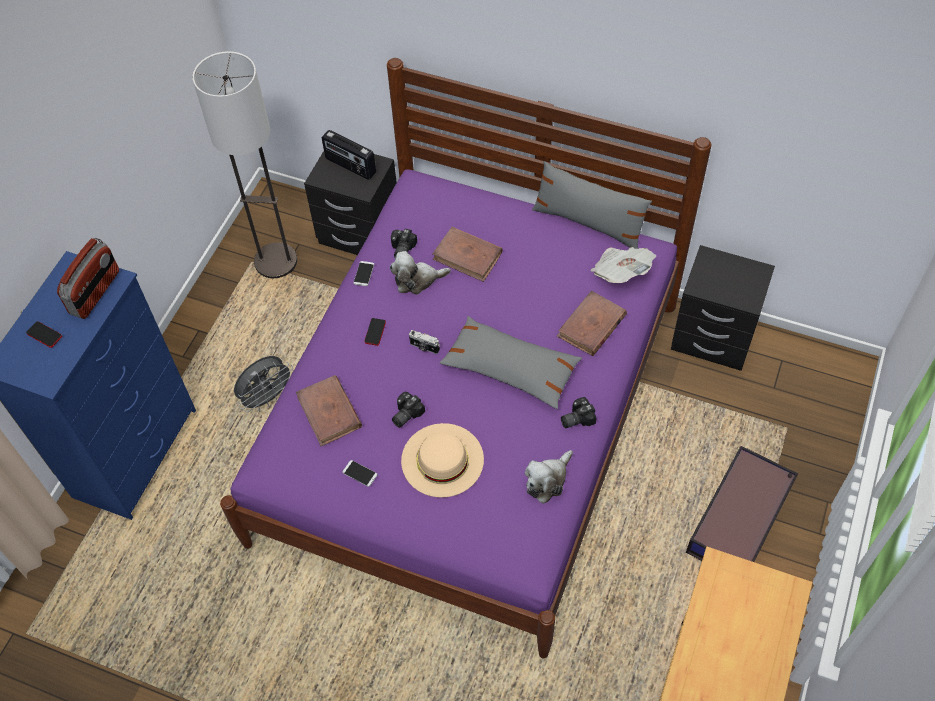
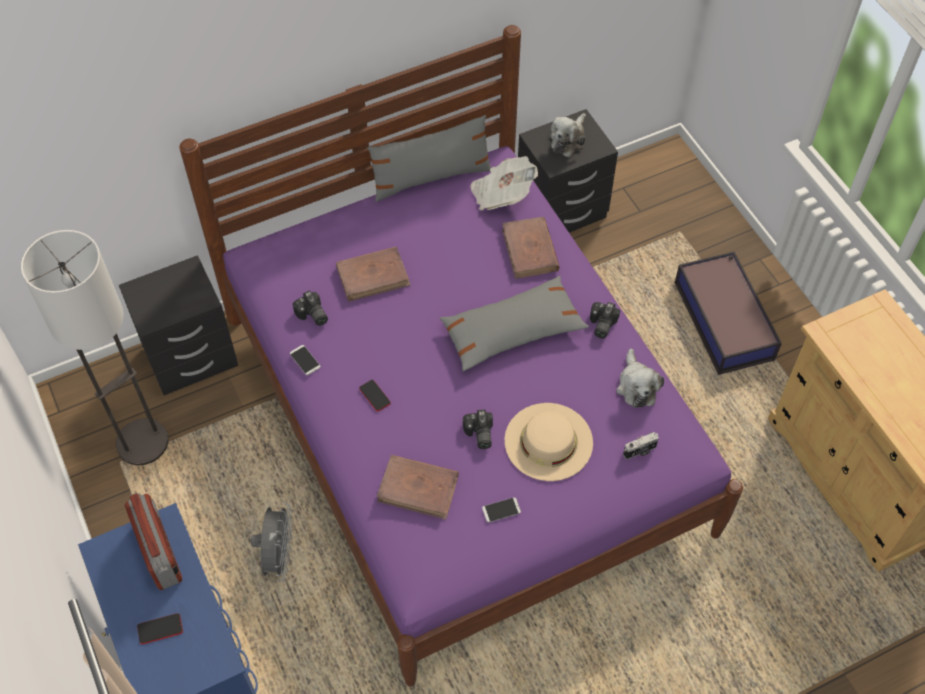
camera: 50 degrees left, 0 degrees up
(350, 166) = (166, 290): radio -> none
(417, 280) = (356, 327): plush toy -> plush toy (568, 140)
(424, 347) = (429, 373): camera -> camera (640, 451)

